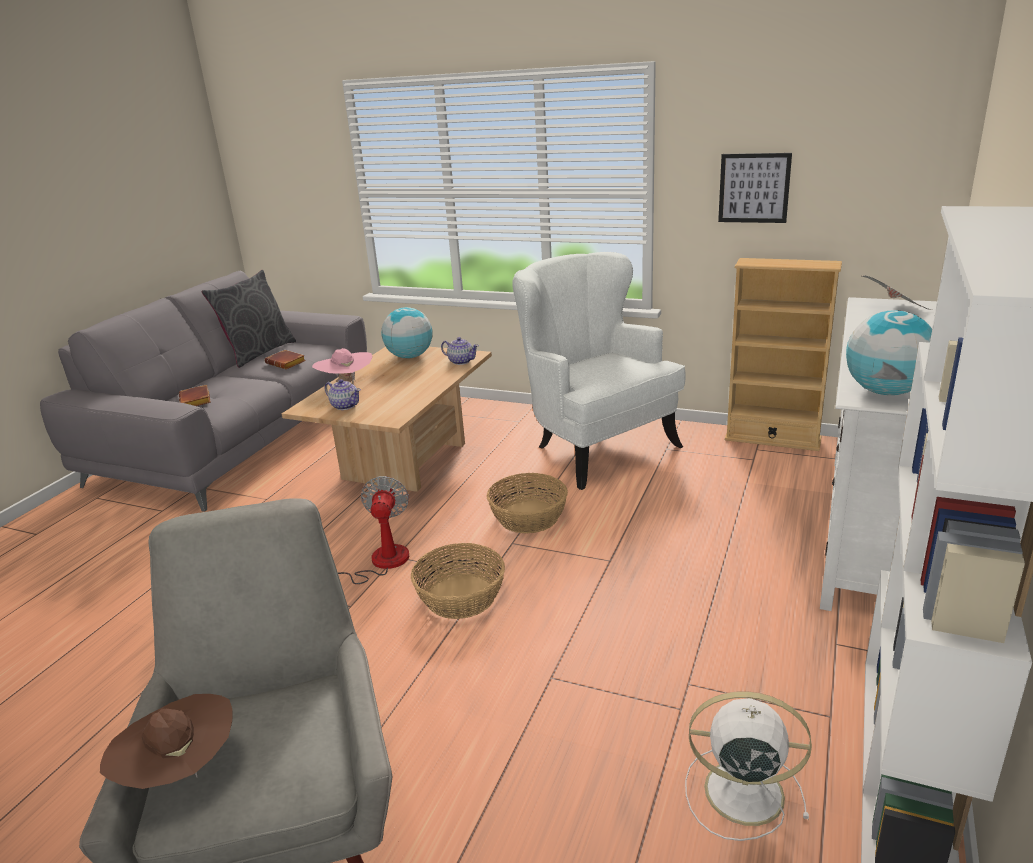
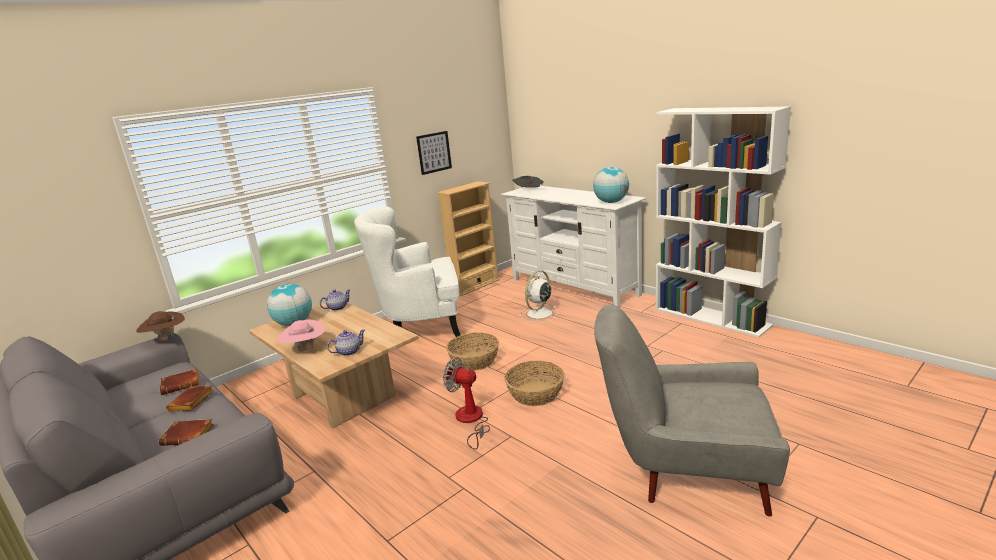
camera: 65 degrees left, 5 degrees down
(181, 772) = (731, 427): brown hat -> brown hat (165, 339)
(254, 380) = (192, 402): none -> brown book
(258, 353) = (118, 401): grey pillow -> none
(740, 791) = (714, 348): white fan -> white fan (538, 314)

